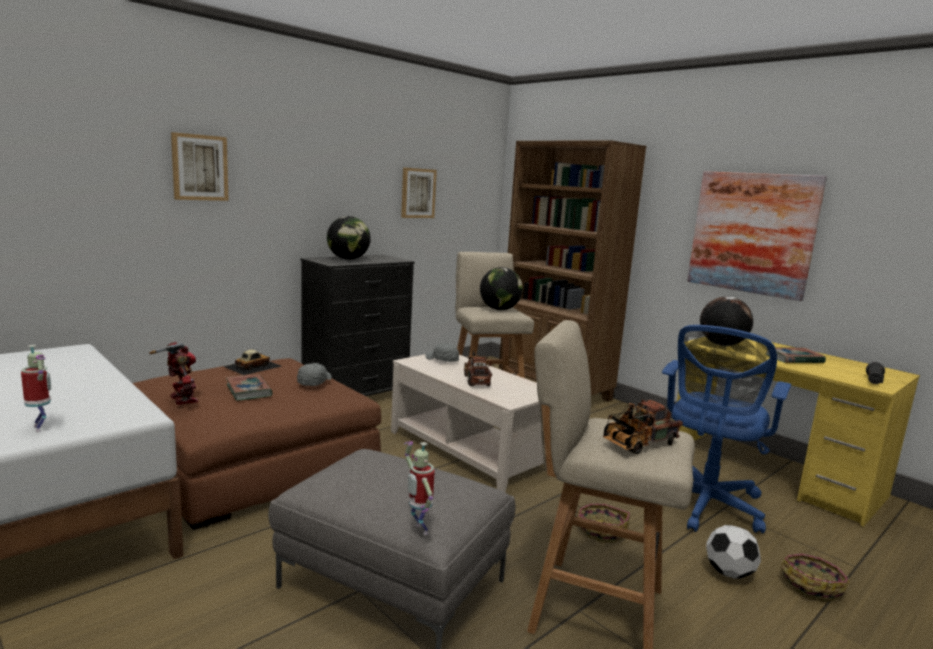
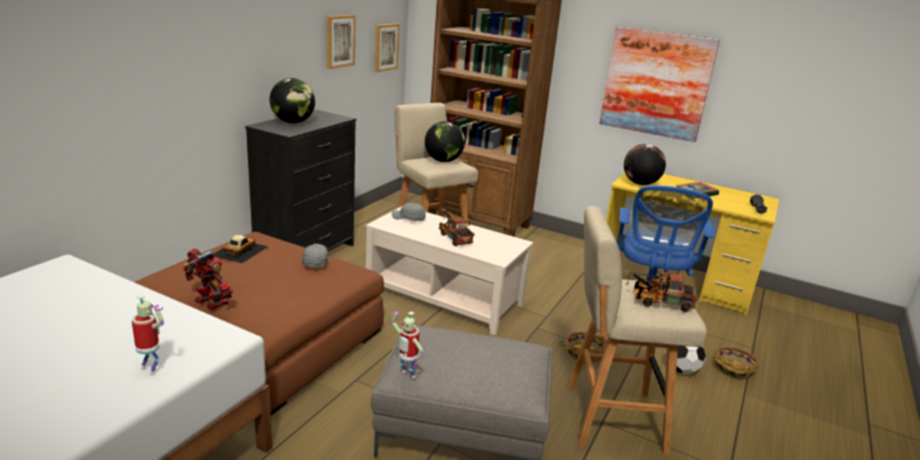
camera: 20 degrees left, 10 degrees up
(199, 167) = (145, 43): picture -> picture (385, 47)
(248, 390) = (265, 282): book -> none
(418, 530) = (517, 395): toy robot -> toy robot (406, 375)
(636, 444) = (658, 302): toy truck -> toy truck turned 60 degrees clockwise

